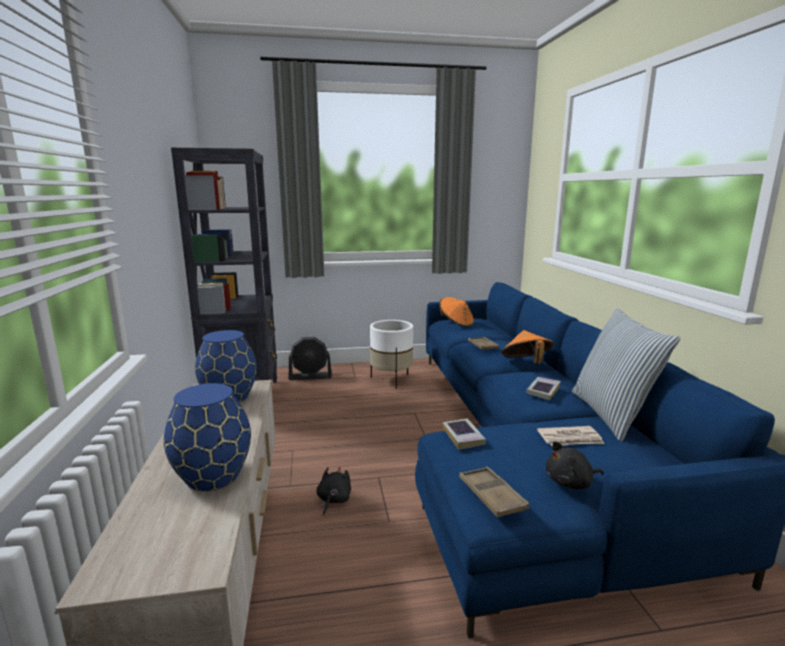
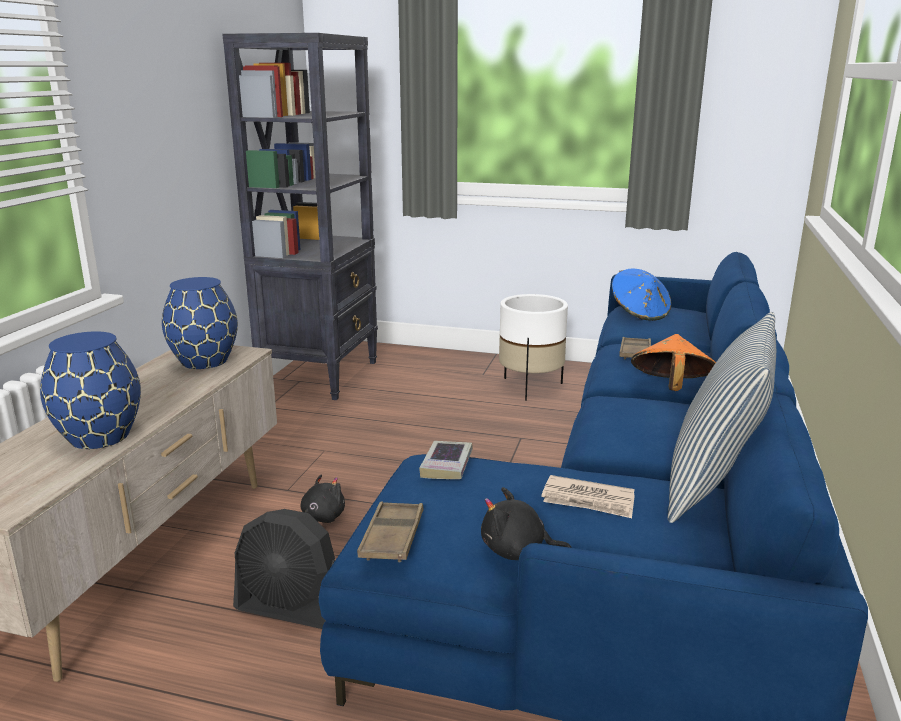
camera: 25 degrees right, 5 degrees up
(310, 376) = (424, 363): black fan -> black fan (292, 609)
(456, 323) = (639, 313): orange hat -> blue hat
(543, 391) = (639, 431): book -> none

